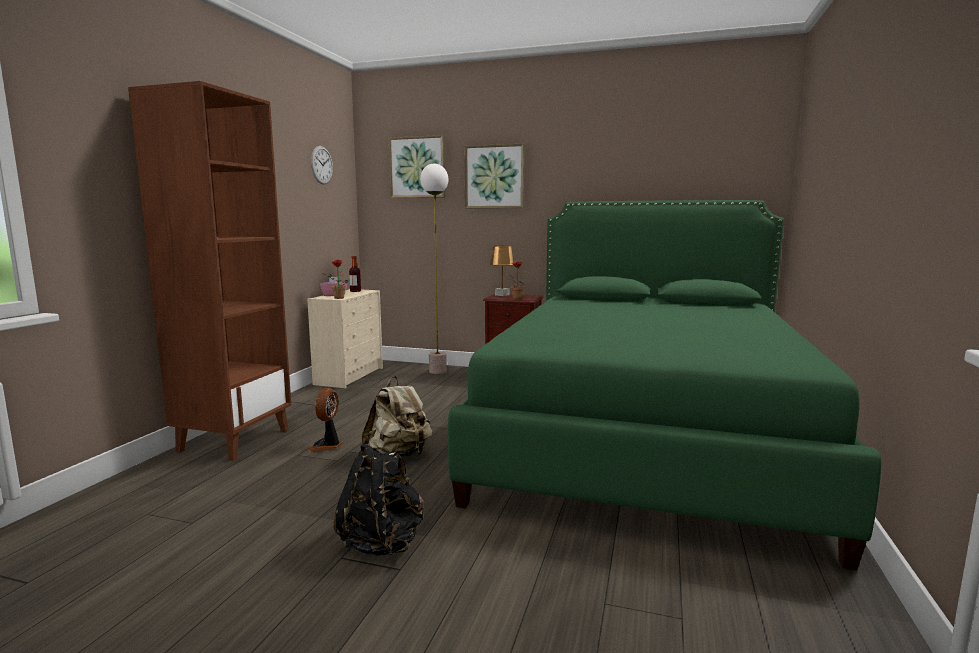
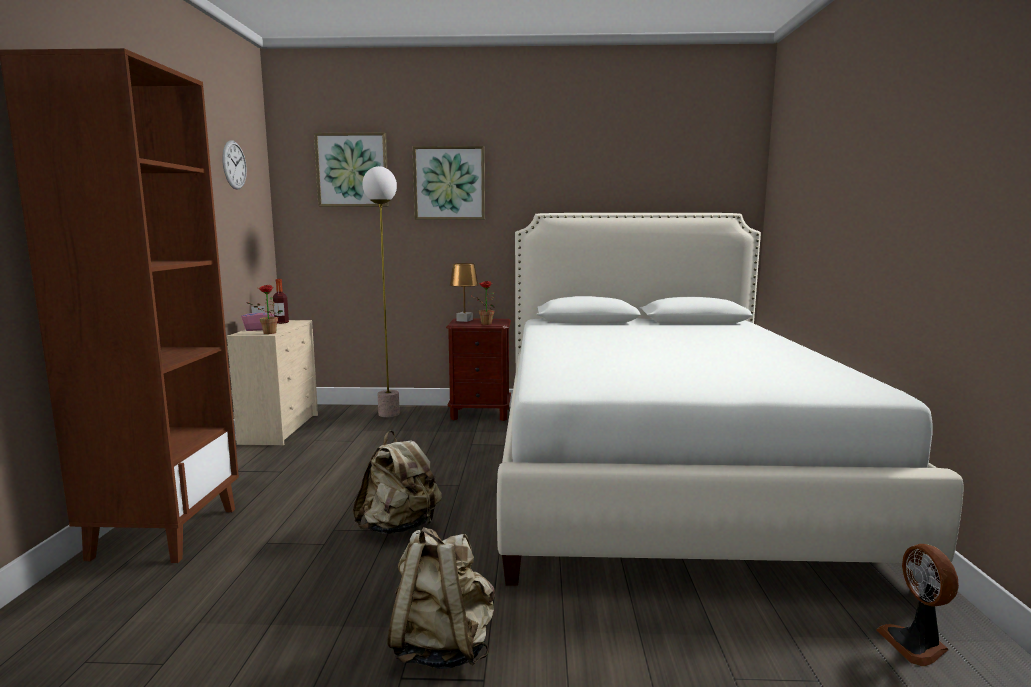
camera: 15 degrees left, 0 degrees up
(327, 445) = (300, 525): fan -> fan (916, 645)
(382, 542) = (442, 647): black backpack -> beige backpack
(645, 435) = (660, 470): green bed -> white bed

